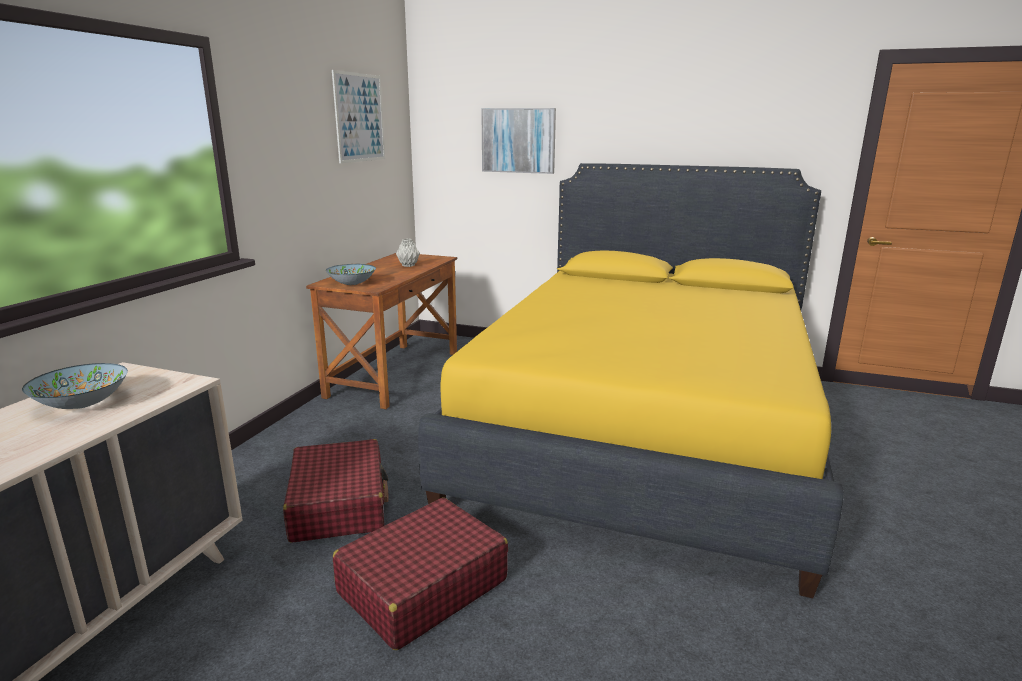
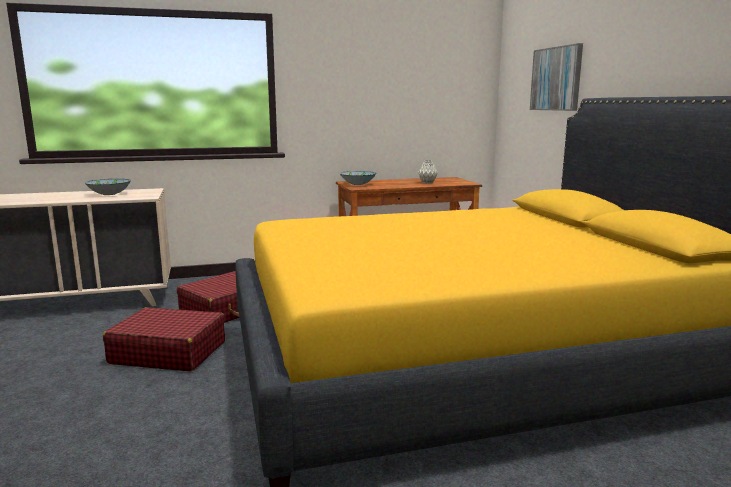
camera: 55 degrees right, 5 degrees down
(359, 118) = (423, 63): picture -> none

